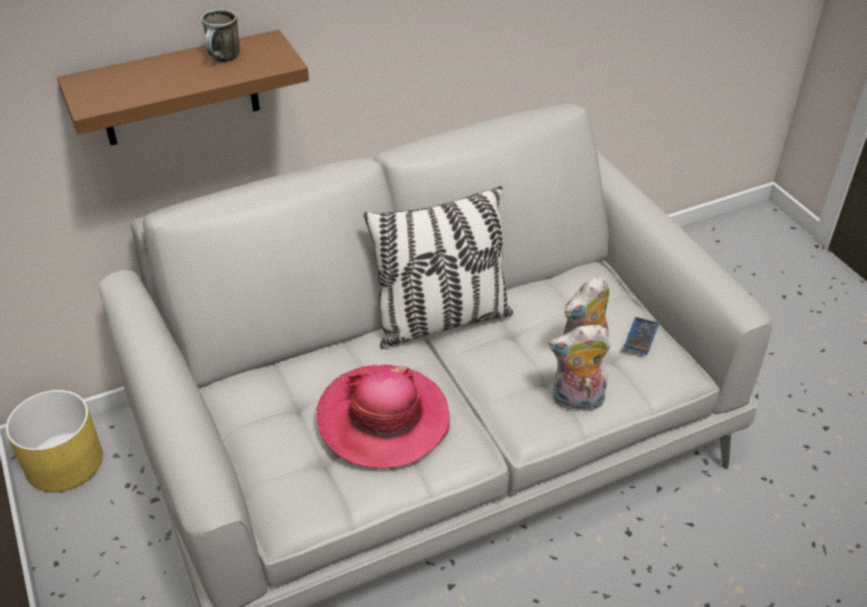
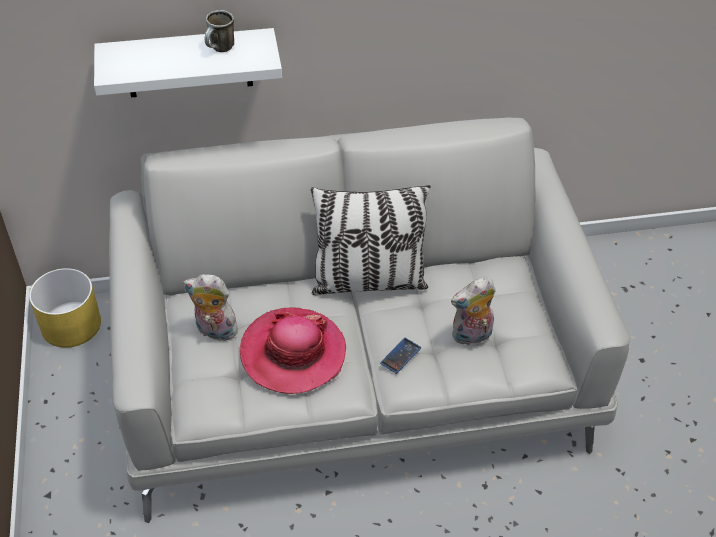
camera: 15 degrees right, 5 degrees up
(179, 90) = (188, 63): brown shelf -> white shelf
(576, 401) = (450, 373): plush toy -> plush toy (214, 331)
(641, 336) = (525, 330): phone -> phone (400, 356)

